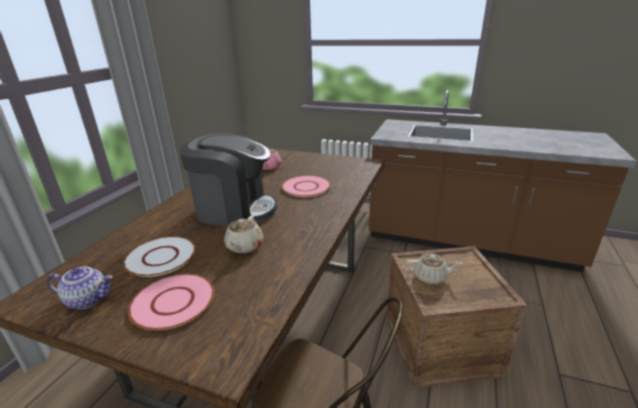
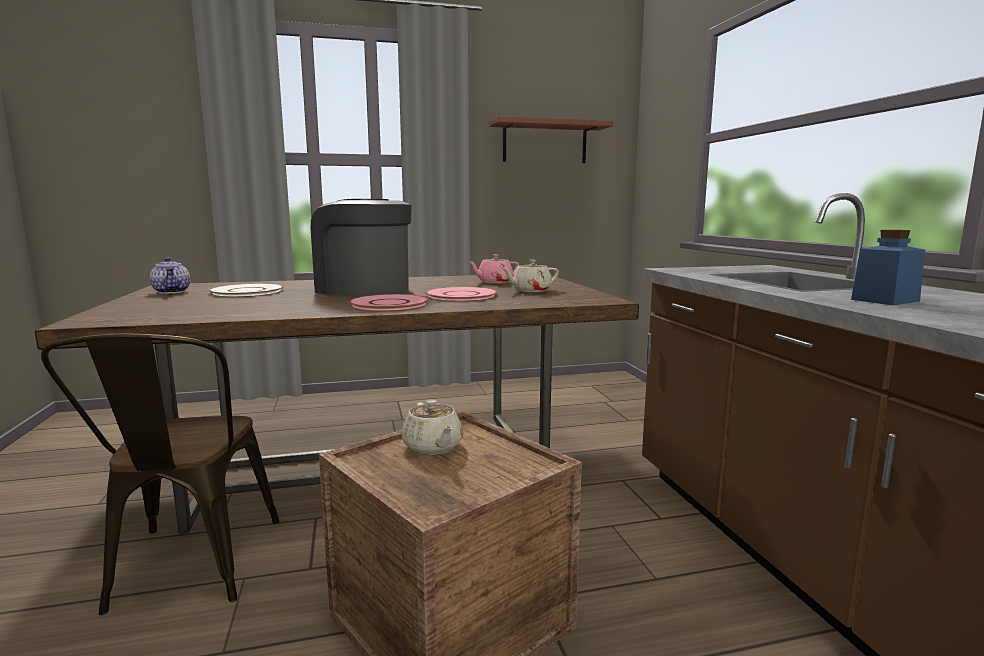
camera: 55 degrees right, 15 degrees down
(172, 302) = (175, 302): pink plate -> pink plate (389, 304)
(189, 42) = (544, 143): none -> brown shelf
(234, 210) = (363, 290): coffee machine -> coffee machine turned 150 degrees clockwise
(244, 246) = (285, 301): beige teapot -> beige teapot (530, 290)
(502, 140) = (885, 300): none -> blue jar

